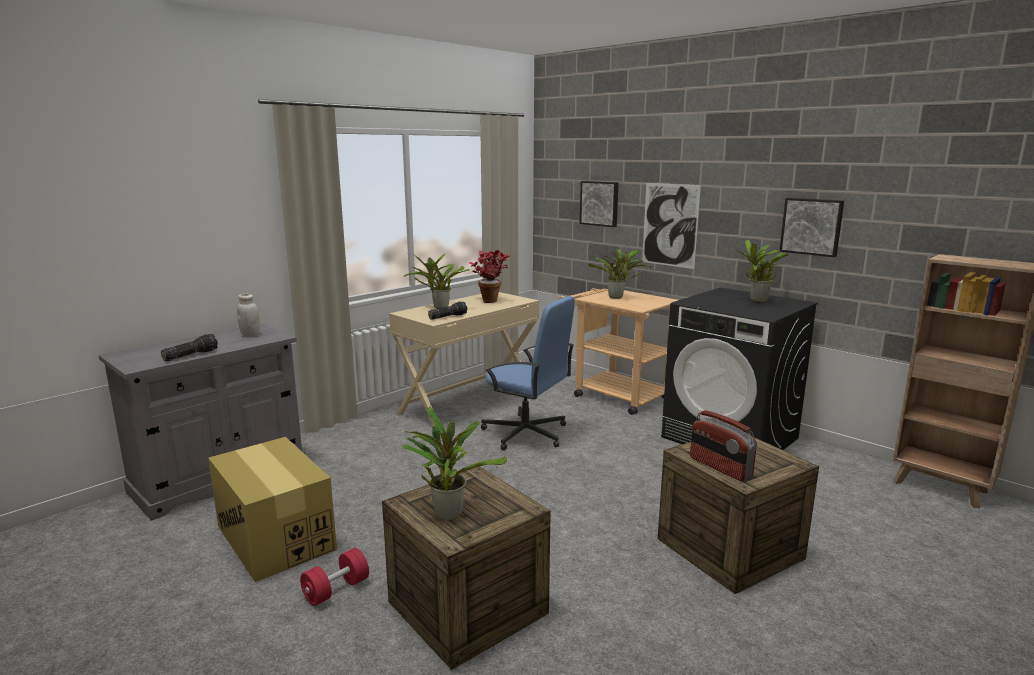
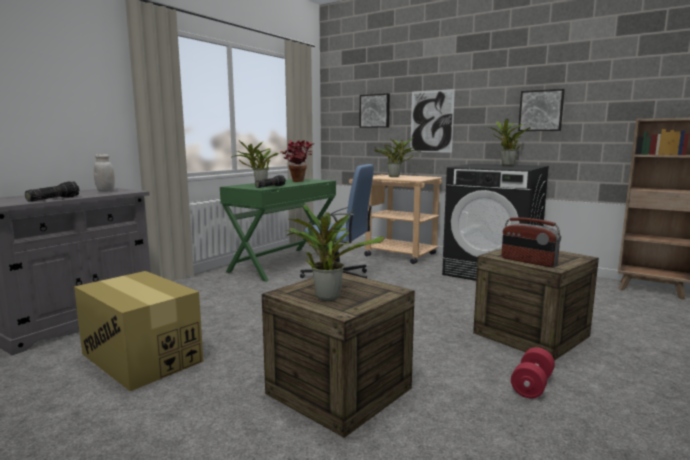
camera: 10 degrees left, 5 degrees down
(336, 590) = (212, 389): red dumbbell -> red dumbbell (532, 385)
(468, 403) = (283, 263): beige desk -> green desk

